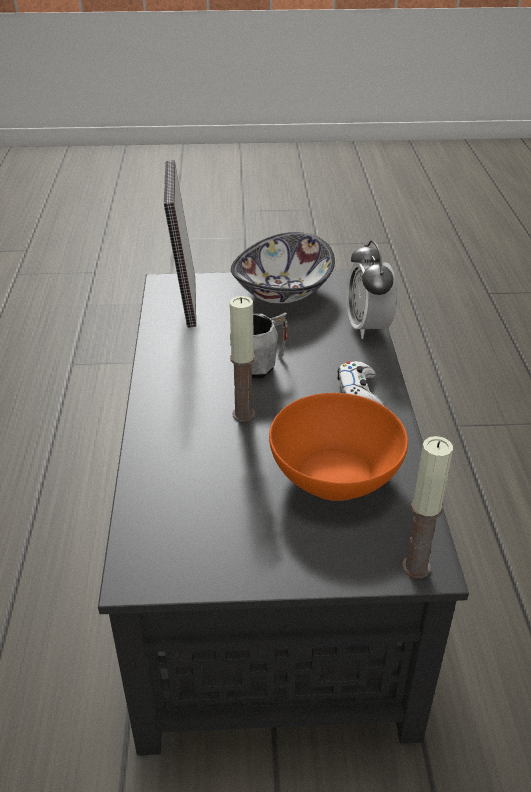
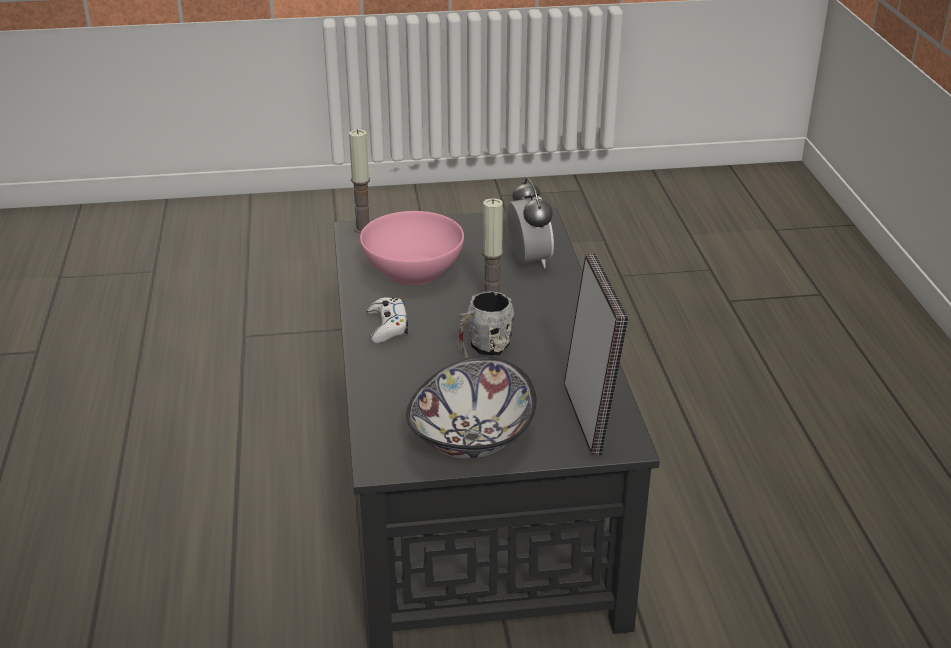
camera: 175 degrees right, 5 degrees down
(335, 474) = (413, 270): orange bowl -> pink bowl
(367, 327) = (370, 395): alarm clock -> alarm clock (529, 260)

